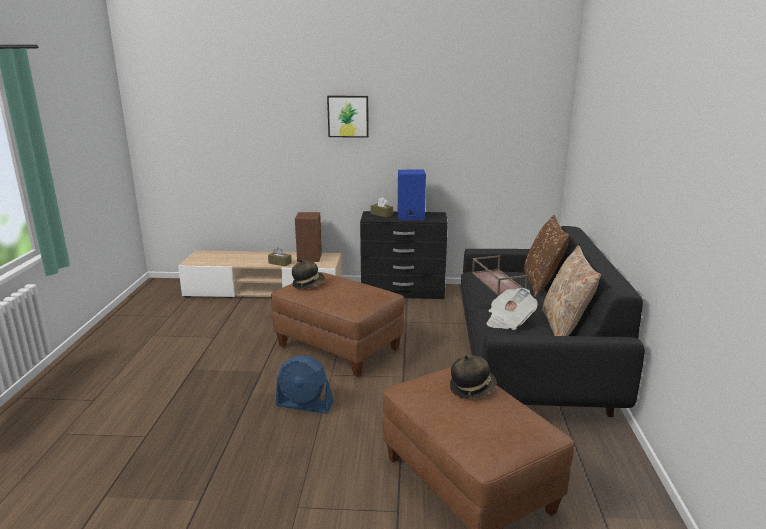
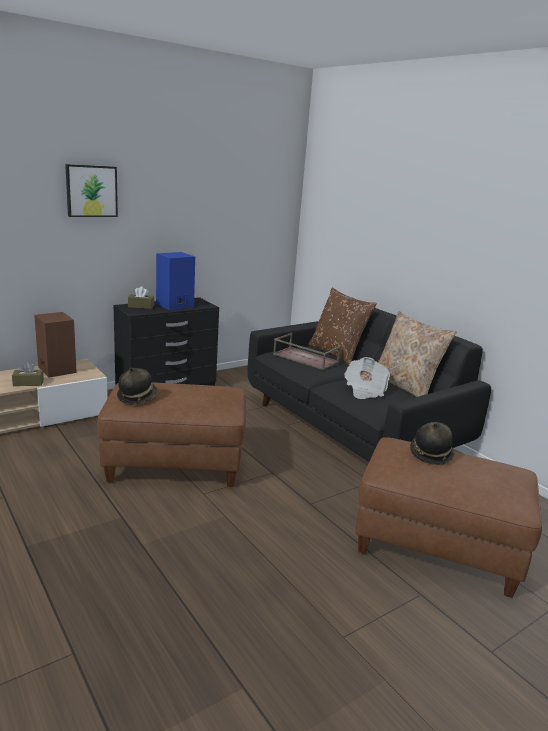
camera: 40 degrees left, 0 degrees up
(304, 405) = (217, 534): blue fan -> none

